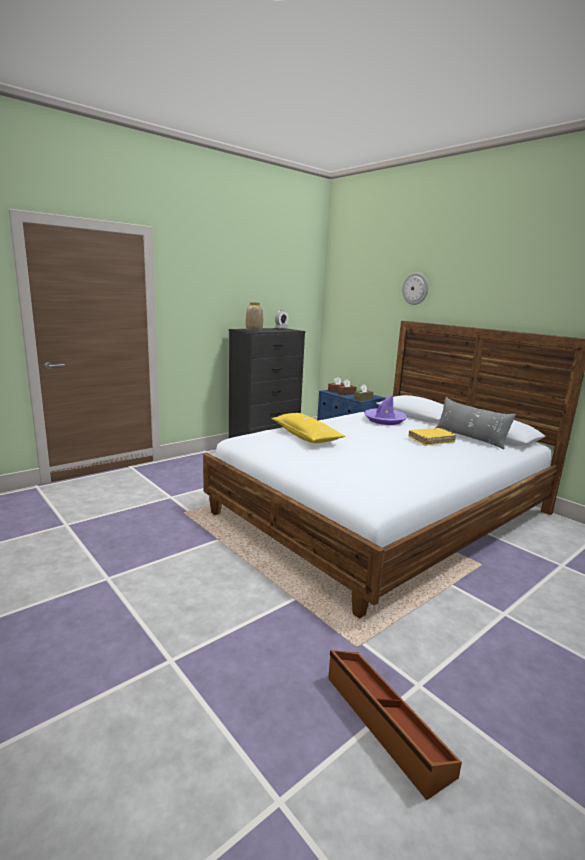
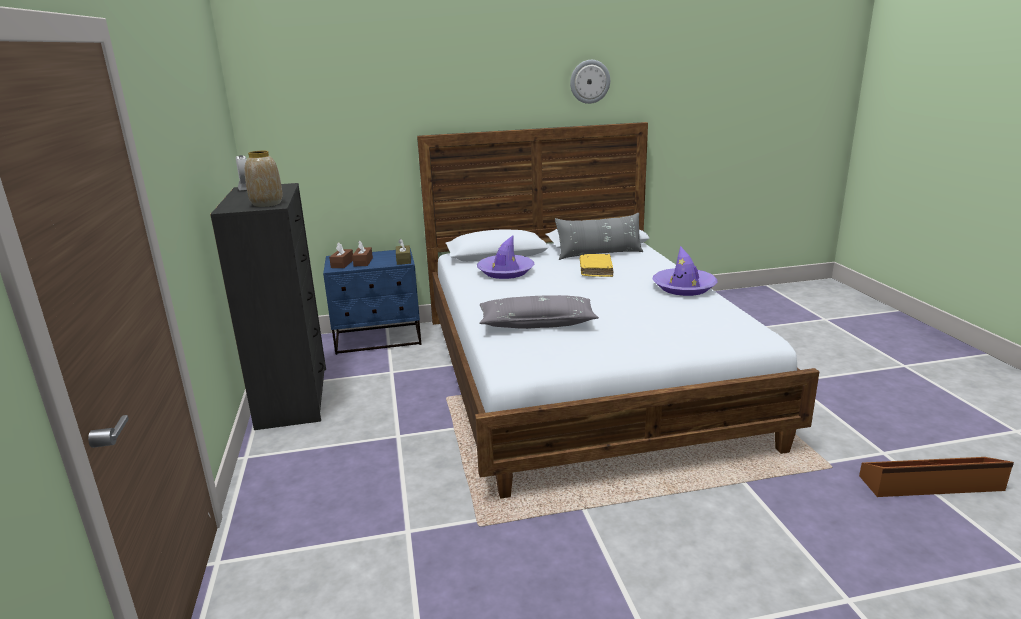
camera: 60 degrees left, 5 degrees up
(306, 436) = (537, 323): yellow pillow -> grey pillow
(415, 288) = (425, 88): wall clock -> wall clock (589, 81)
(442, 468) = (684, 287): none -> purple hat

